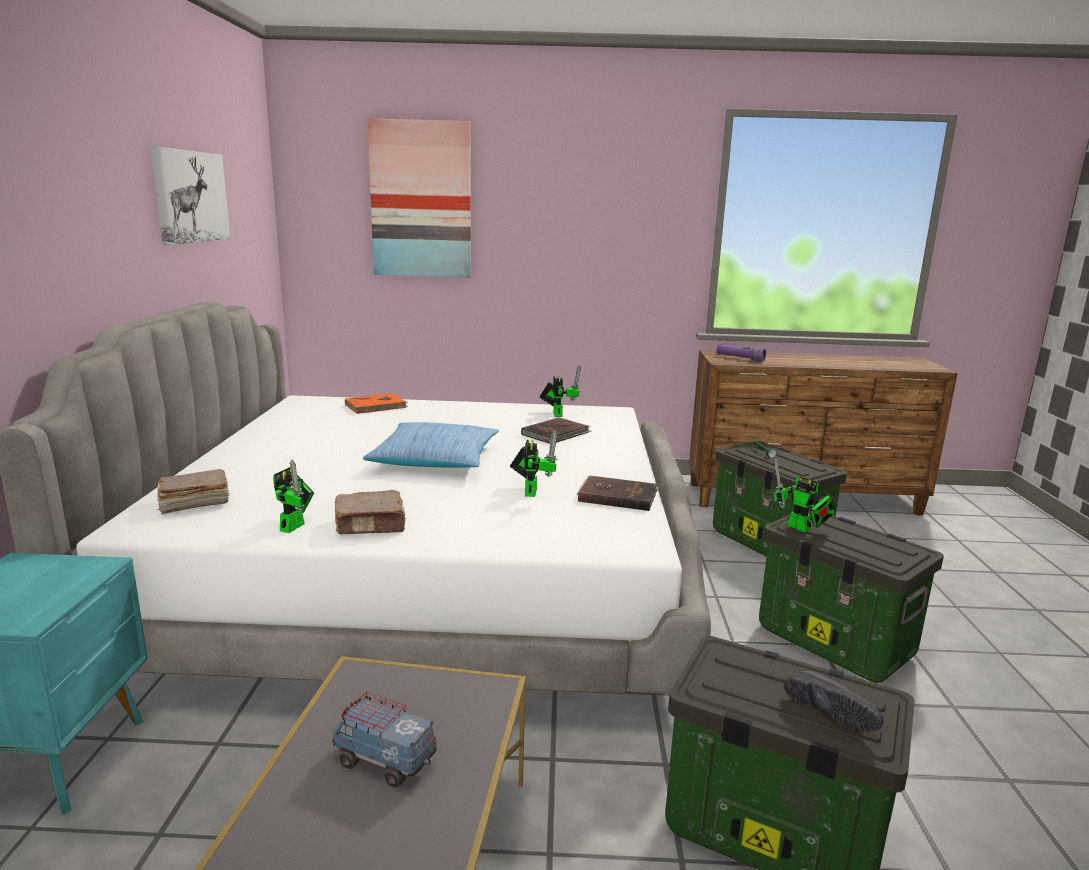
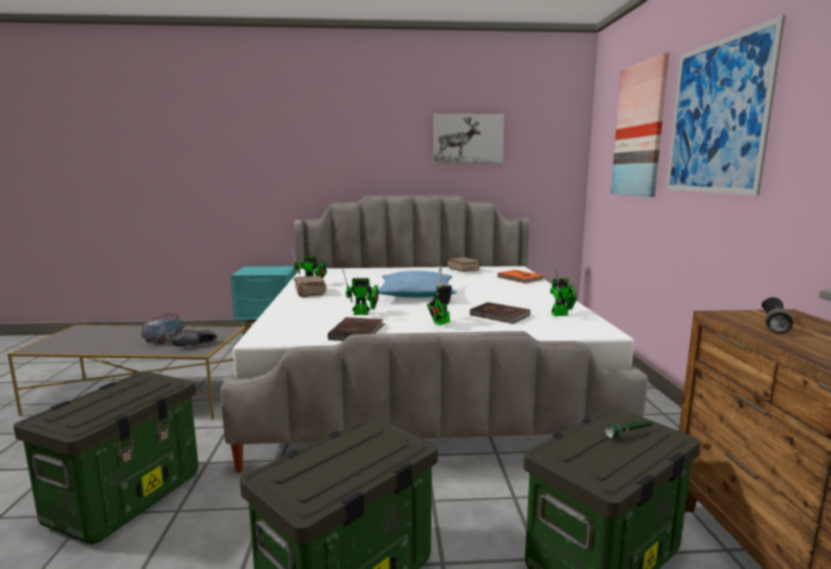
camera: 85 degrees right, 5 degrees down
(193, 503) = (339, 272): brown book -> brown book (463, 270)
(560, 204) = (716, 117): none -> picture
(740, 358) = (774, 324): purple flashlight -> black flashlight
(801, 528) = (363, 430): toy robot -> toy robot (440, 323)
(833, 710) = (82, 407): black shoe -> black shoe (196, 345)

